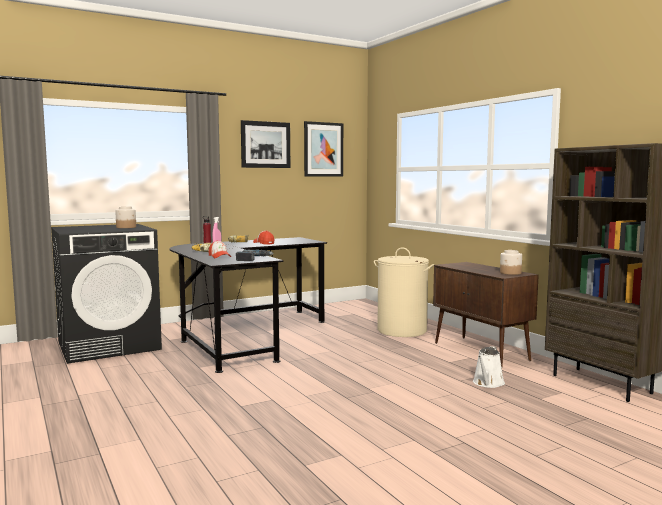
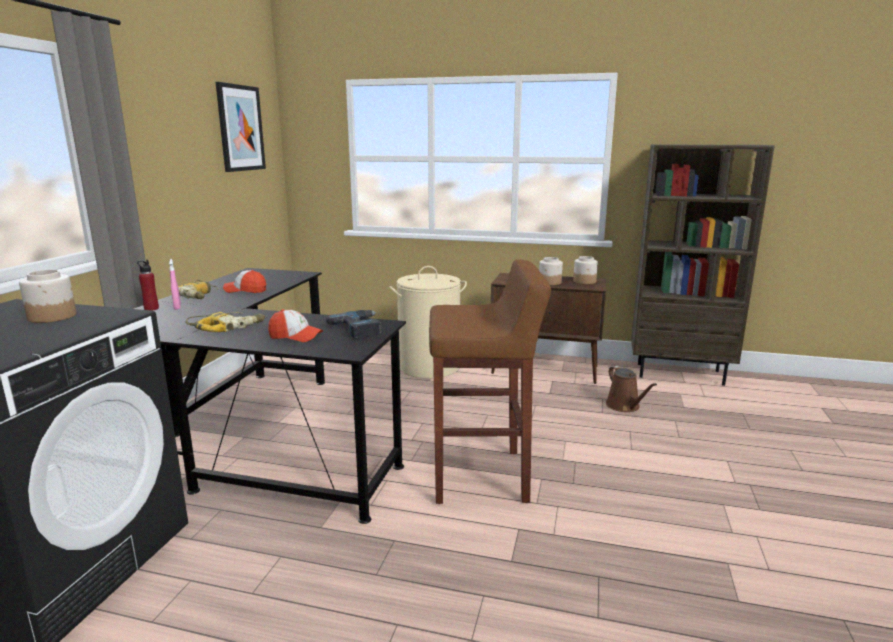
camera: 45 degrees left, 10 degrees up
(265, 144) = (174, 121): picture -> none
(305, 378) = (481, 476): none -> brown stool
(479, 269) = (550, 282): none -> jar
(487, 383) = (624, 406): white watering can -> brown watering can

